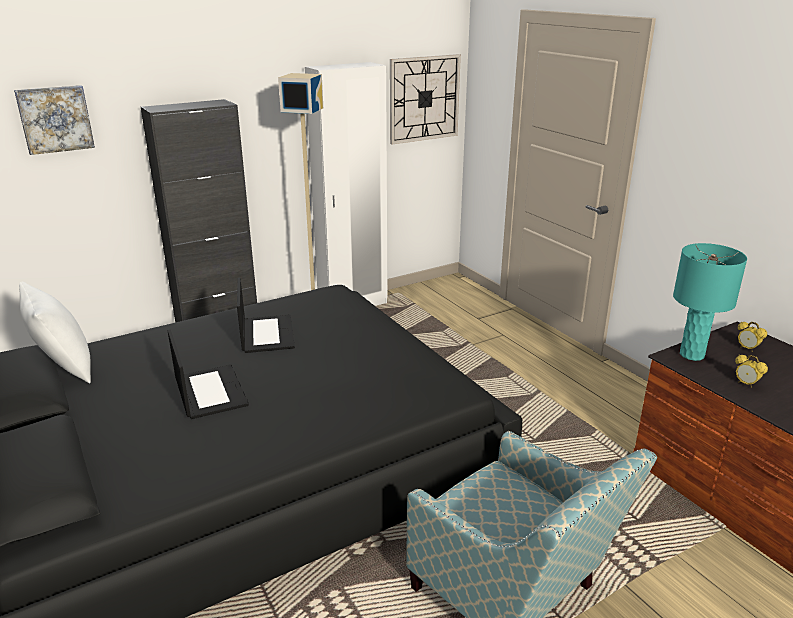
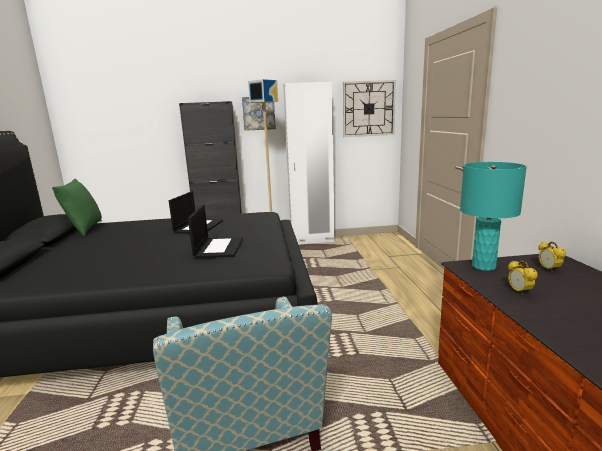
camera: 25 degrees right, 10 degrees down
(55, 119) = (138, 108): picture -> picture (258, 113)
(64, 368) = (84, 229): white pillow -> green pillow
(209, 391) = (129, 246): laptop -> laptop (218, 247)

